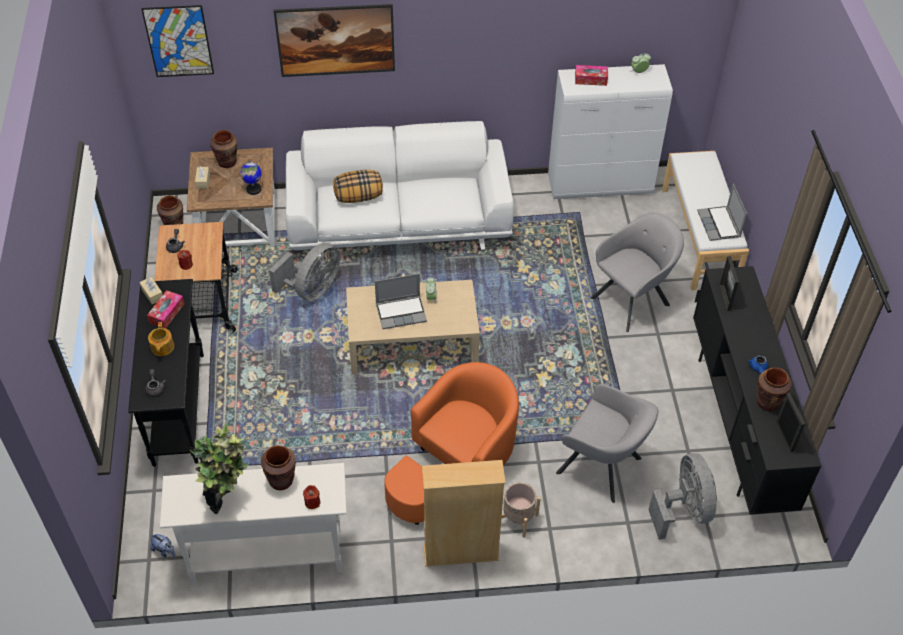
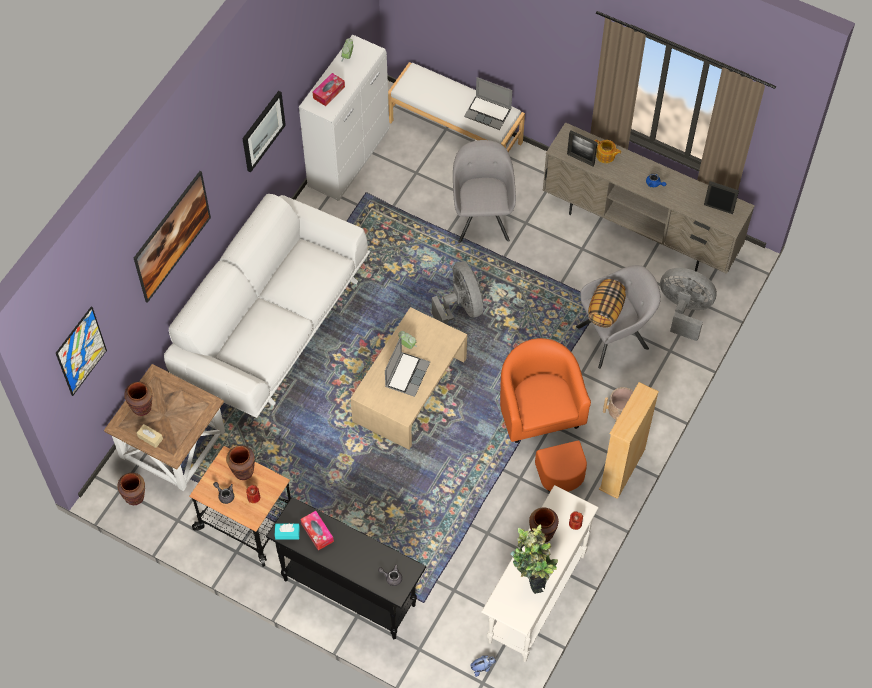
camera: 55 degrees left, 10 degrees up
(152, 294) = (287, 533): beige tissue box -> turquoise tissue box
(162, 347) = (352, 553): teapot -> teapot (605, 156)
(253, 189) = (193, 405): globe -> none
(312, 290) = (297, 430): grey fan -> grey fan (461, 308)
(359, 197) = (262, 332): pillow -> pillow (605, 310)
(499, 49) = (262, 131): none -> picture
(738, 425) = (641, 230): black tv stand -> beige tv stand
(767, 402) = (685, 198): brown vase -> brown vase (243, 471)

